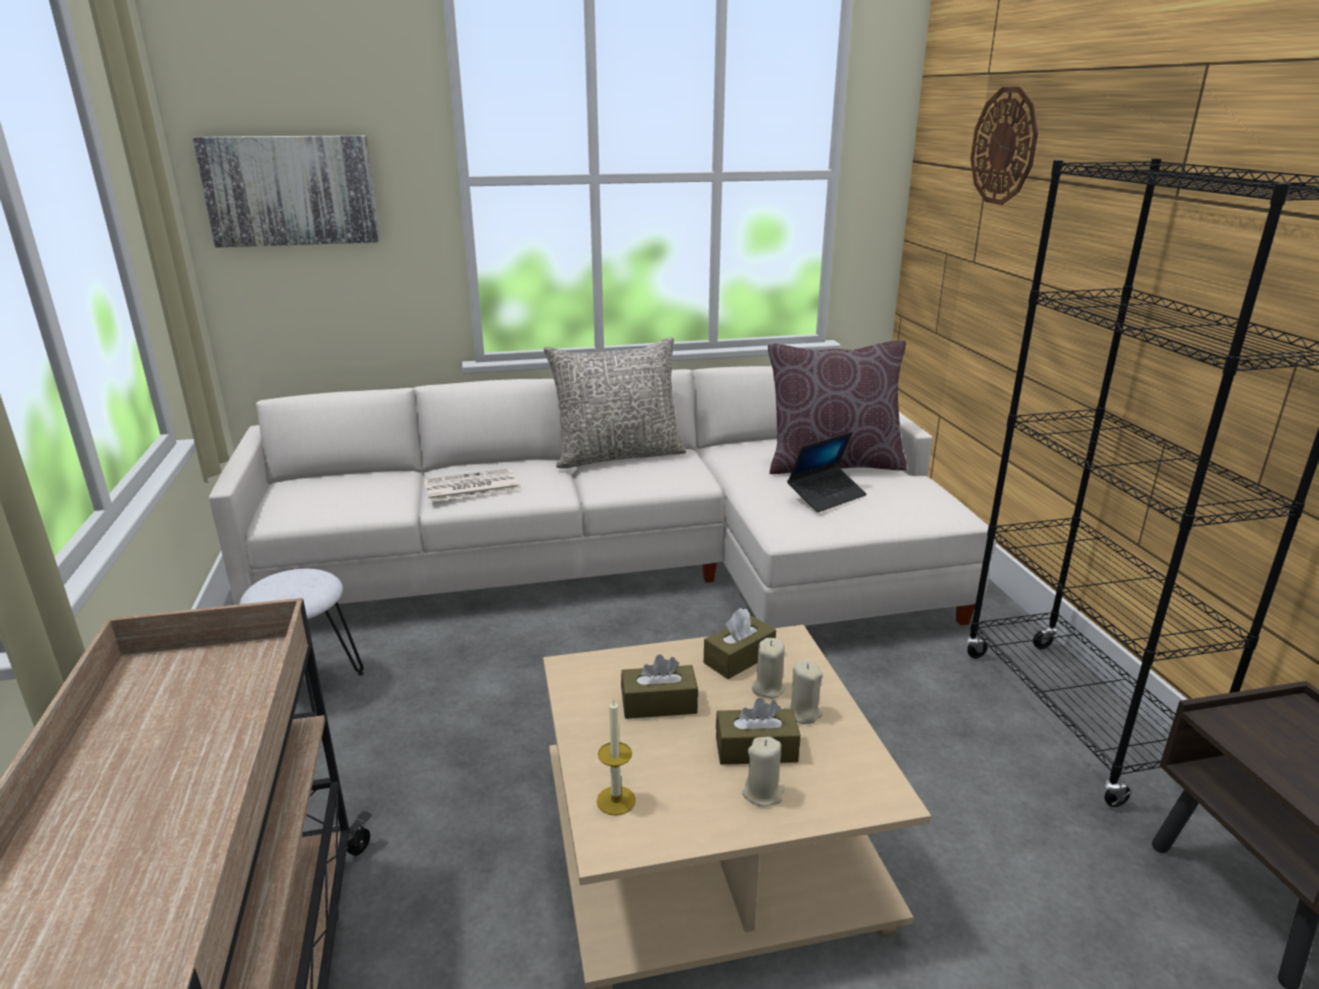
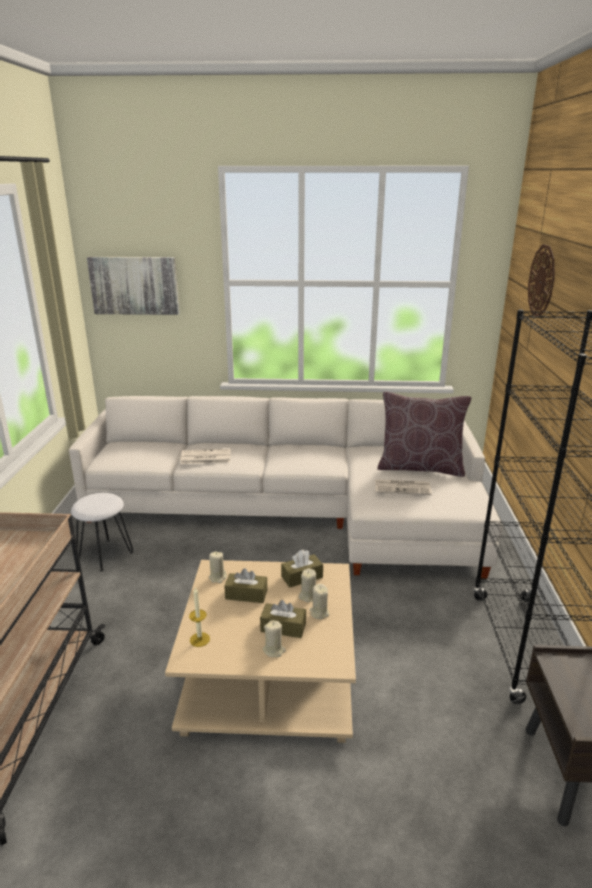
camera: 15 degrees right, 0 degrees up
(591, 683) = (217, 577): none -> beige candle
(618, 455) = (296, 447): grey pillow -> none
(826, 496) = (403, 488): laptop -> newspaper

